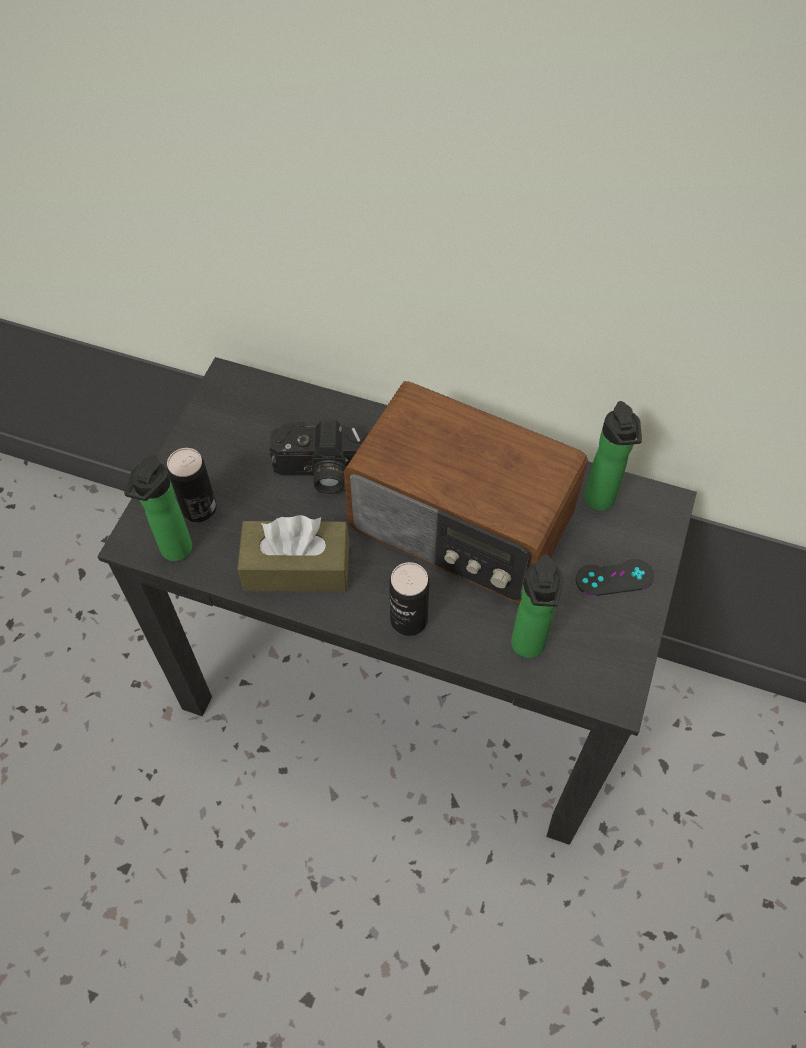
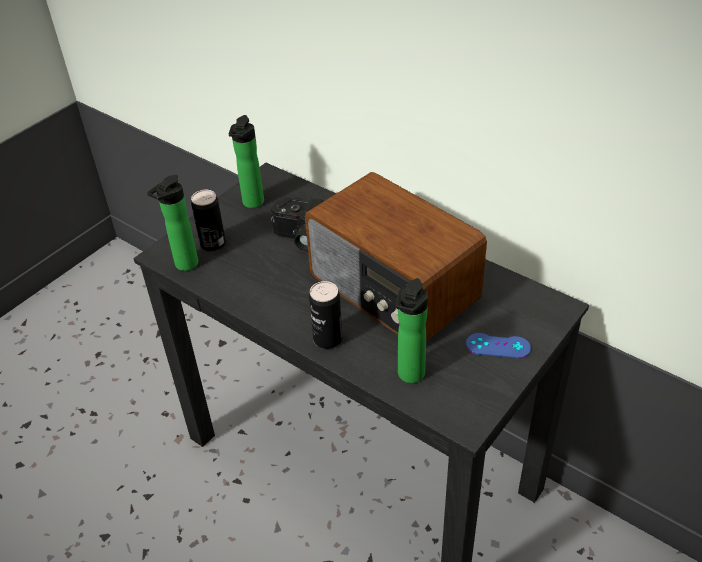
camera: 20 degrees right, 15 degrees down
(296, 567) = (262, 291): brown tissue box -> none
(600, 502) = (507, 296): bottle -> bottle (252, 204)
(614, 578) = (498, 346): black game controller -> blue game controller

